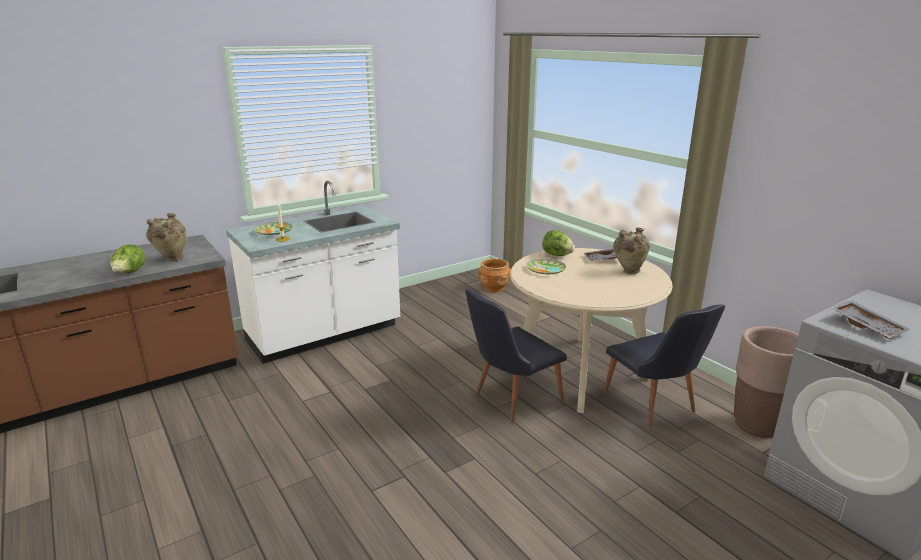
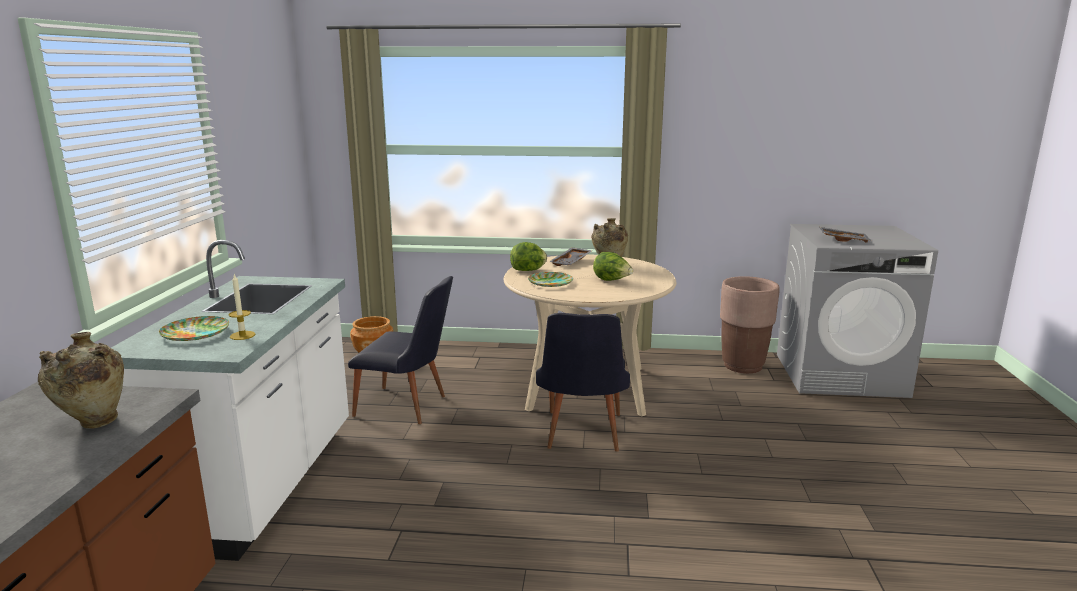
camera: 50 degrees left, 5 degrees down
(129, 273) = (69, 469): lettuce -> lettuce (612, 281)
(654, 407) = (676, 385): black chair -> black chair (408, 407)

